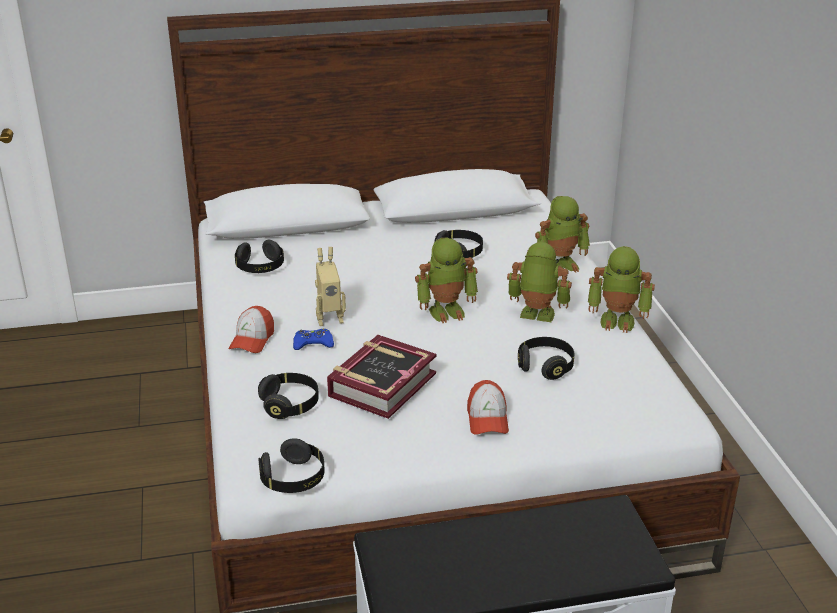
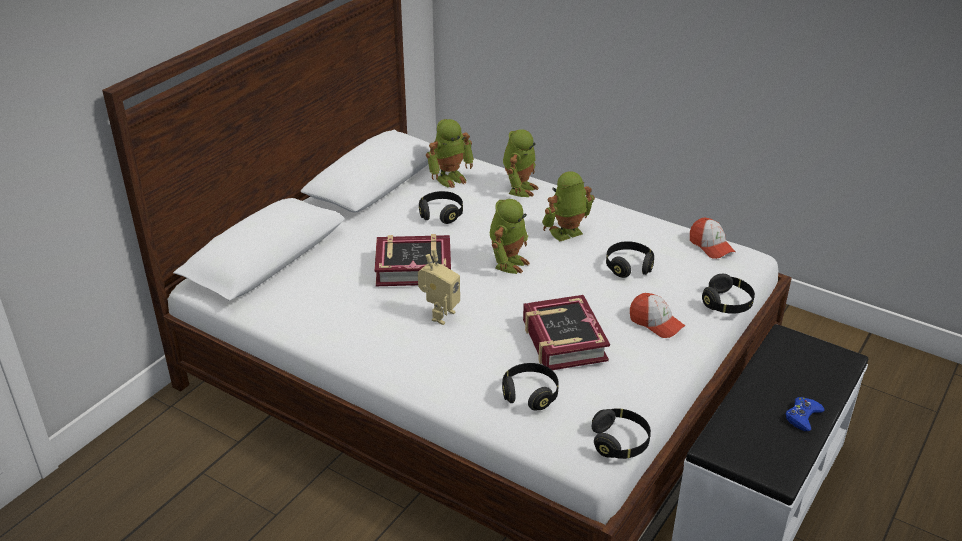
camera: 45 degrees left, 5 degrees up
(252, 340) = (412, 365): cap -> cap (711, 246)
(260, 267) = (311, 305): black headphones -> black headphones (727, 304)
(313, 343) = (462, 340): blue game controller -> blue game controller (802, 416)
(369, 278) = (413, 268): none -> book
(618, 320) = (616, 211): toy robot -> toy robot (450, 178)

